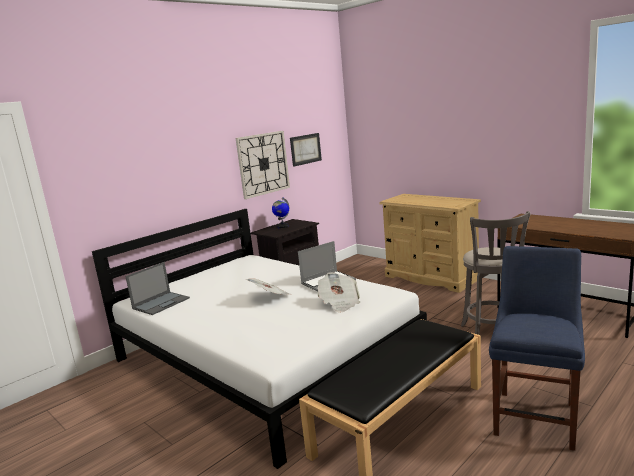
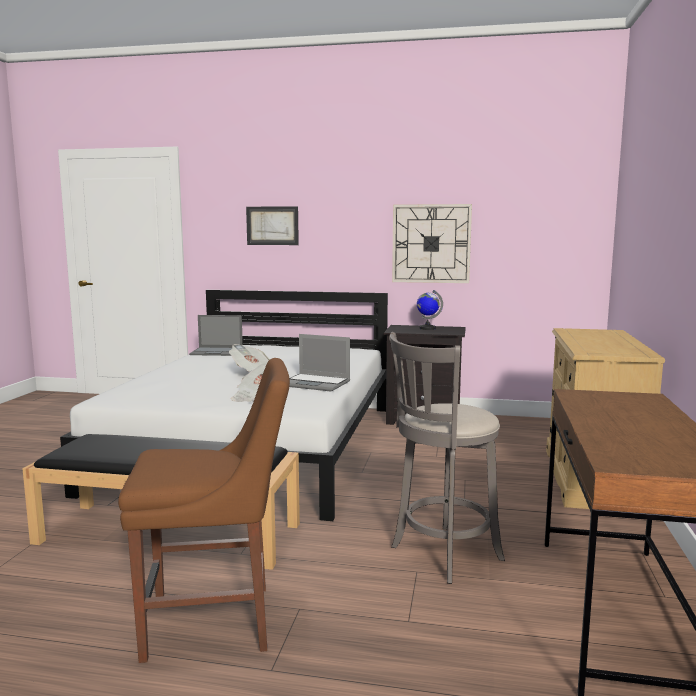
camera: 55 degrees right, 5 degrees down
(305, 149) = (513, 236): picture -> picture (272, 225)
(536, 416) = (216, 621): blue chair -> brown chair

